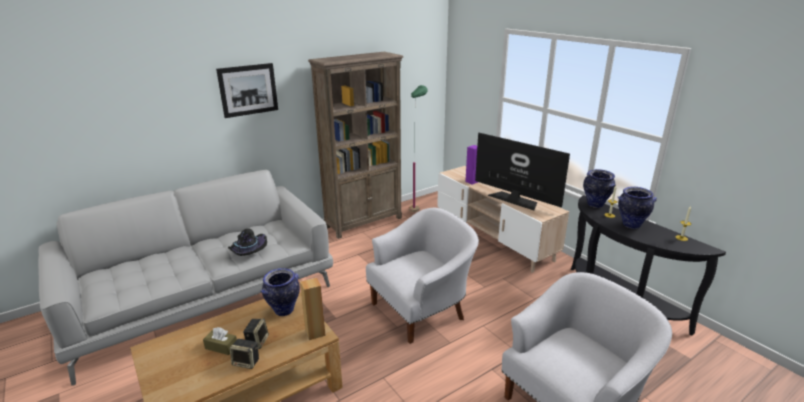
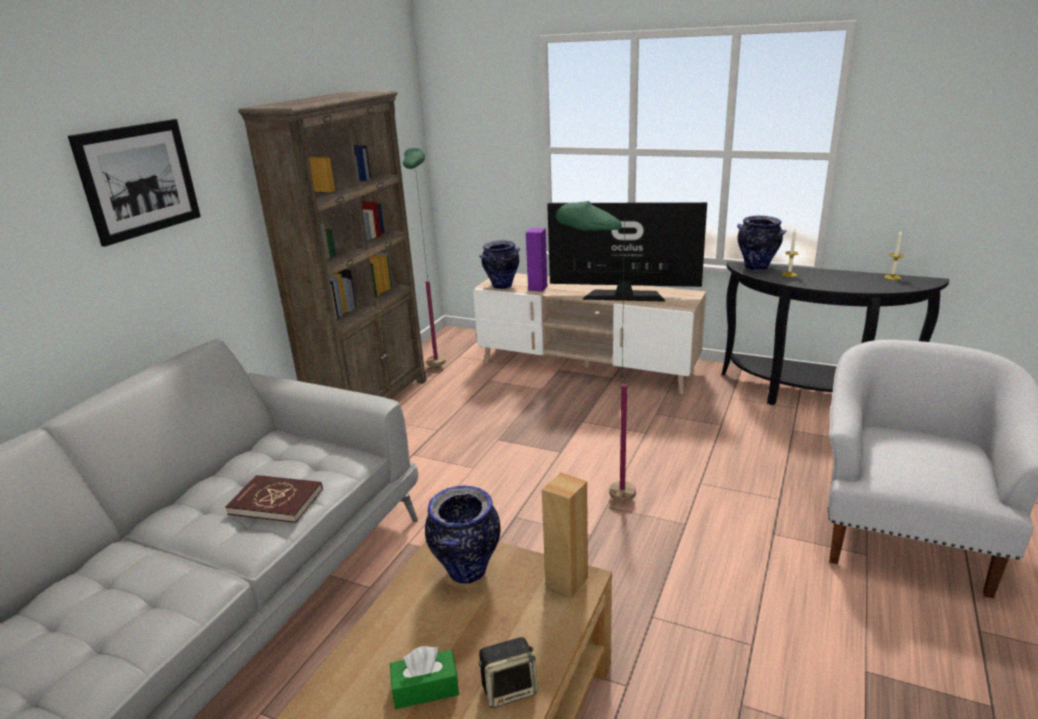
camera: 30 degrees left, 0 degrees up
(221, 347) = (425, 688): brown tissue box -> green tissue box
(247, 251) = (276, 501): black hat -> red book
(257, 341) = (484, 644): speaker -> none
(421, 310) = (599, 497): white armchair -> green floor lamp
(630, 225) = (826, 278): vase -> vase (501, 286)

